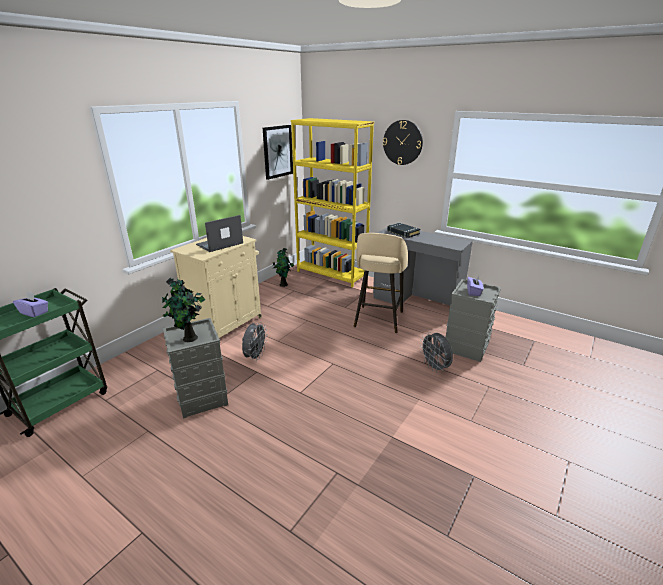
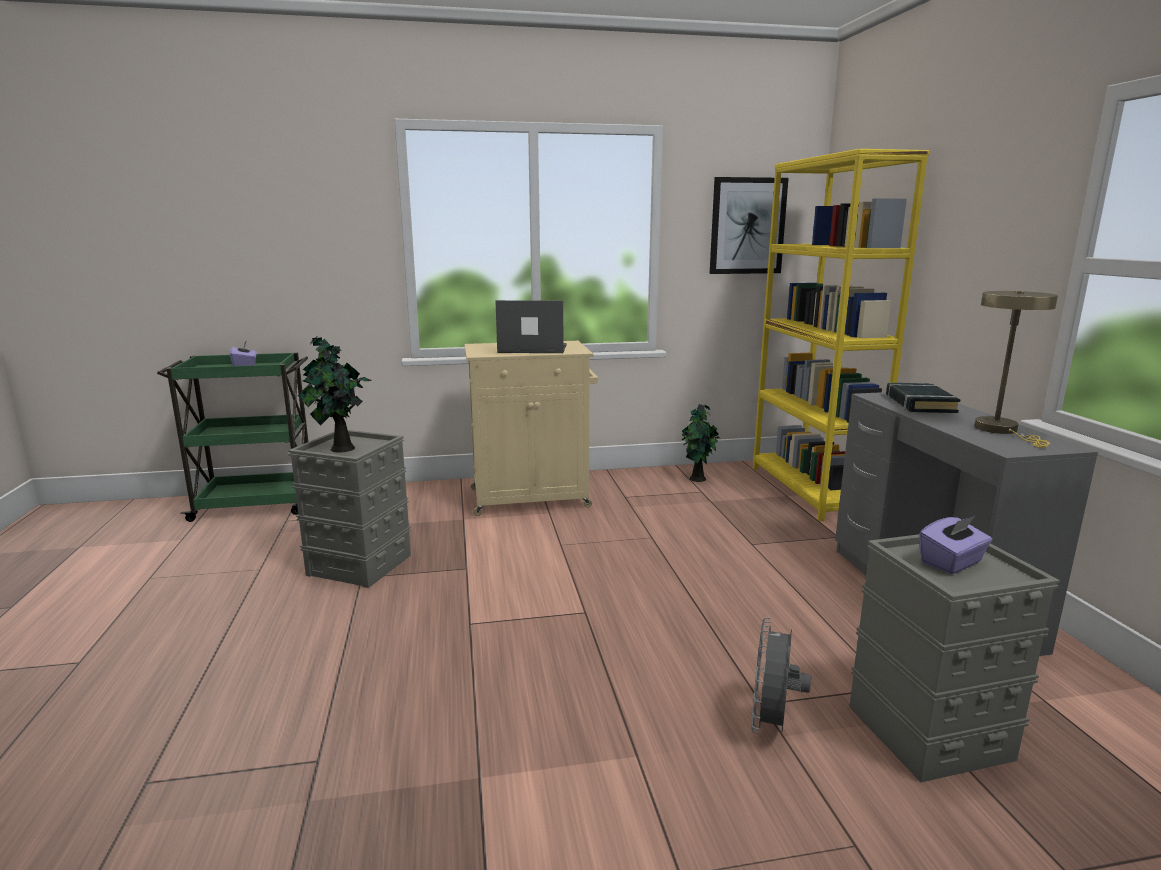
camera: 45 degrees right, 10 degrees down
(255, 356) = (497, 550): grey fan -> none
(378, 320) = (784, 588): beige stool -> none
(402, 142) = (983, 192): wall clock -> none
(442, 239) = (1001, 430): none -> beige table lamp

